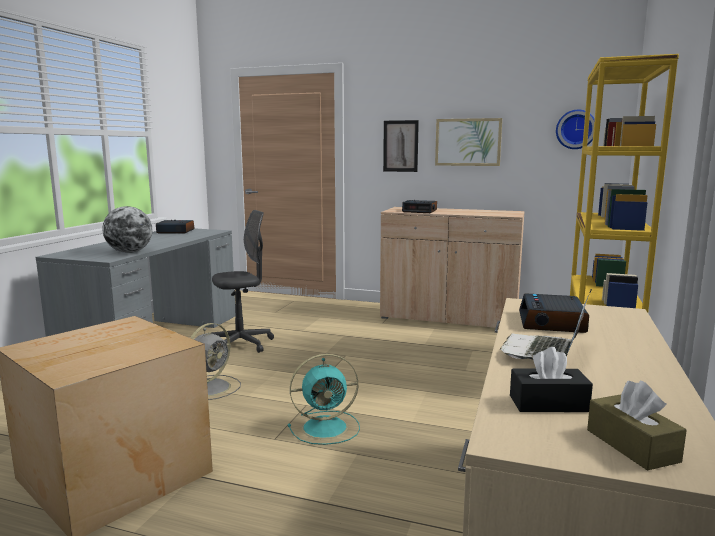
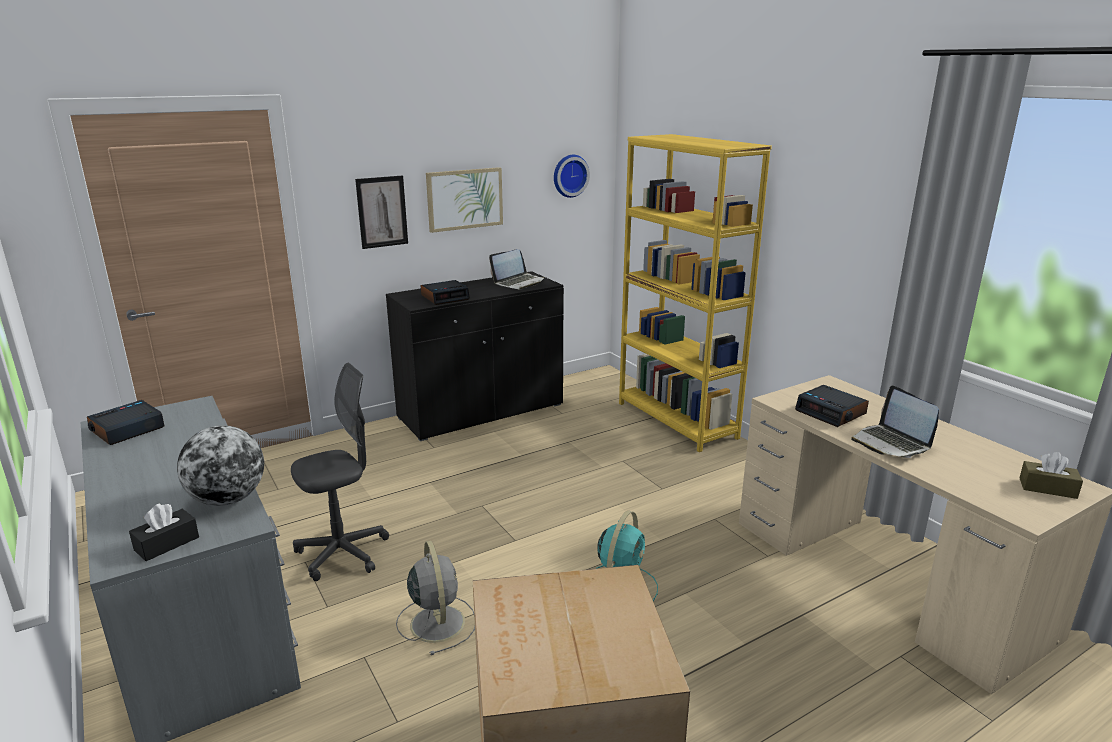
camera: 50 degrees left, 10 degrees up
(242, 344) = (342, 553): grey office chair -> grey office chair turned 45 degrees clockwise
(449, 317) = (481, 412): beige cabinet -> black cabinet
(493, 213) = (519, 282): none -> laptop
(548, 403) = (980, 482): black tissue box -> black tissue box (167, 544)

